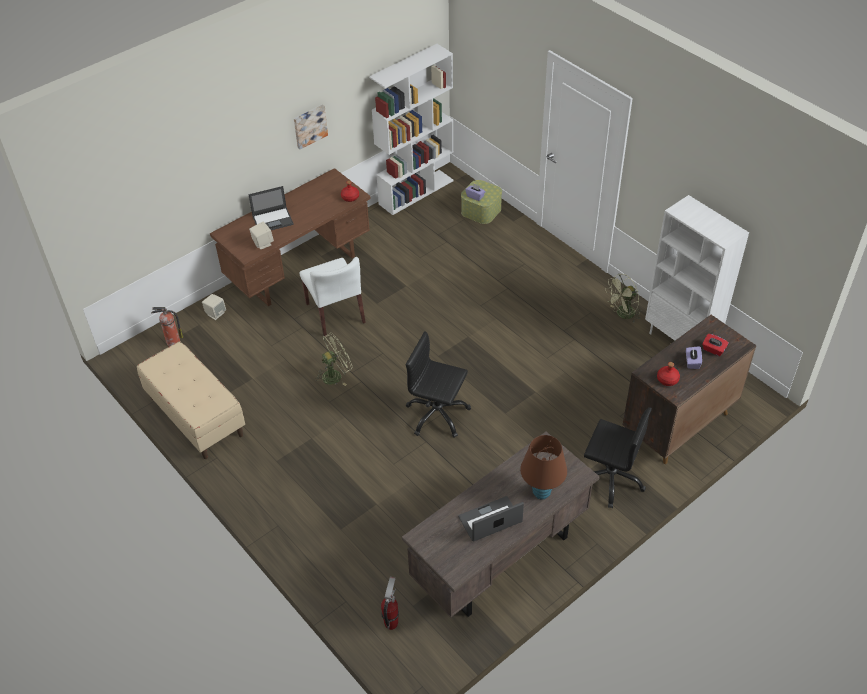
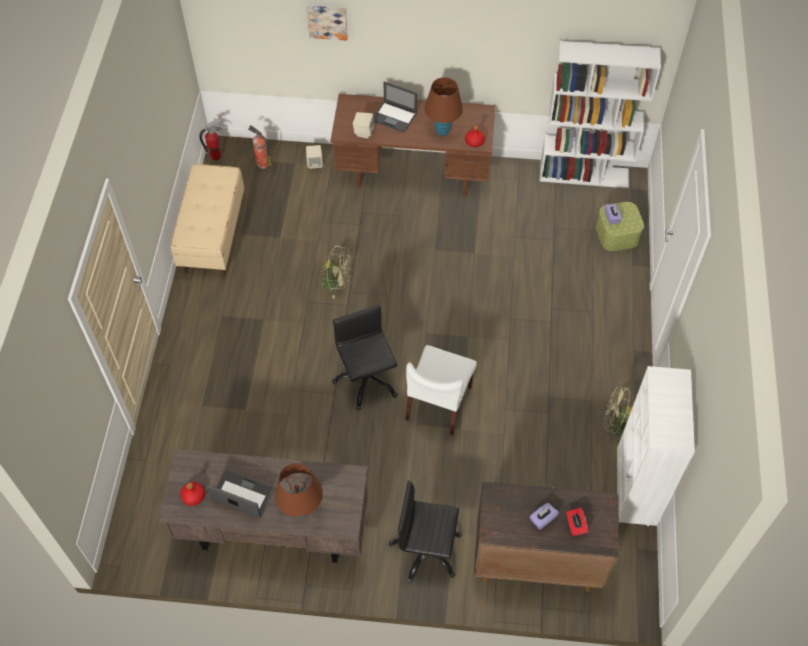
camera: 45 degrees right, 10 degrees up
(309, 126) = (476, 53): picture -> picture (327, 21)
(319, 206) = (442, 131): none -> brown table lamp
(335, 313) = (395, 233): white chair -> white chair (438, 403)
(391, 623) = (153, 504): fire extinguisher -> fire extinguisher (216, 156)
(610, 478) = (426, 550): black office chair -> black office chair turned 120 degrees clockwise
(667, 379) = (502, 514): red bottle -> red bottle (194, 496)

